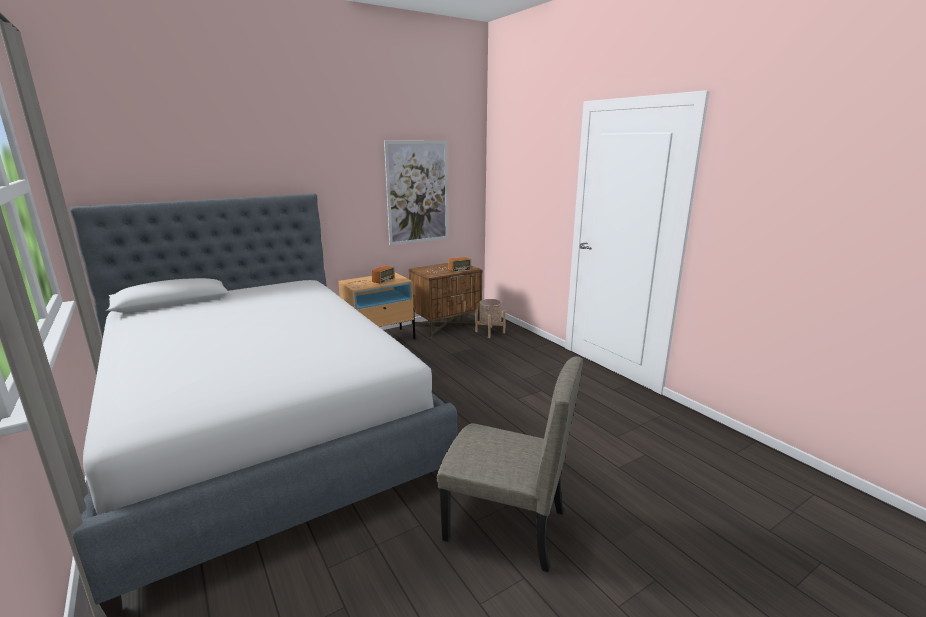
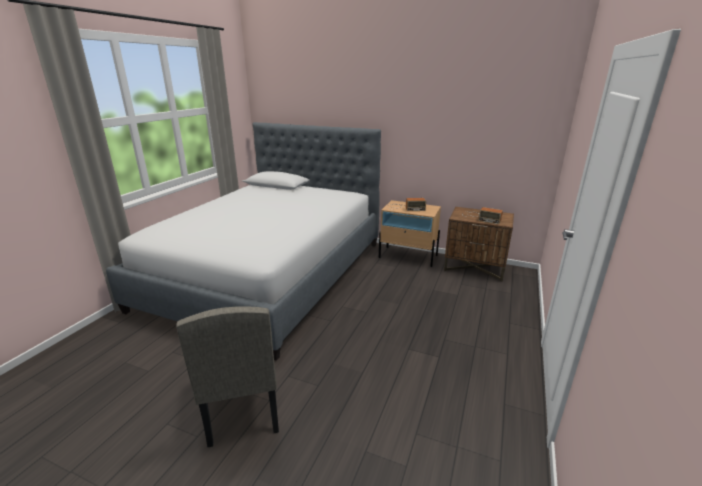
camera: 55 degrees right, 5 degrees up
(417, 192) = (477, 139): picture -> none
(489, 332) = (498, 290): beige planter -> none

